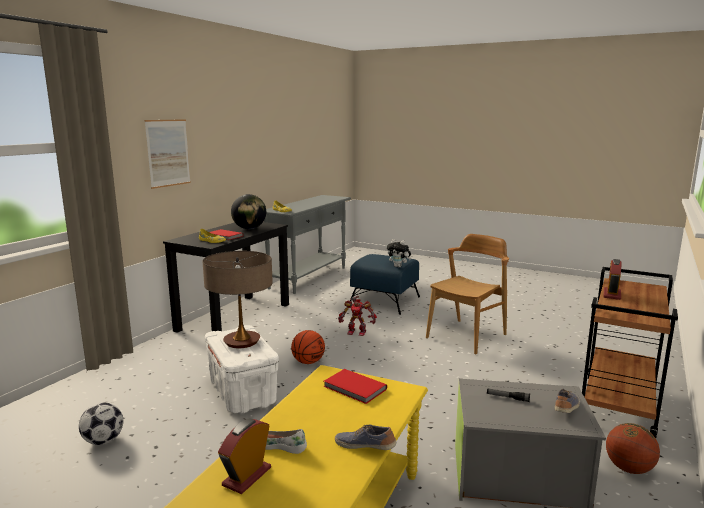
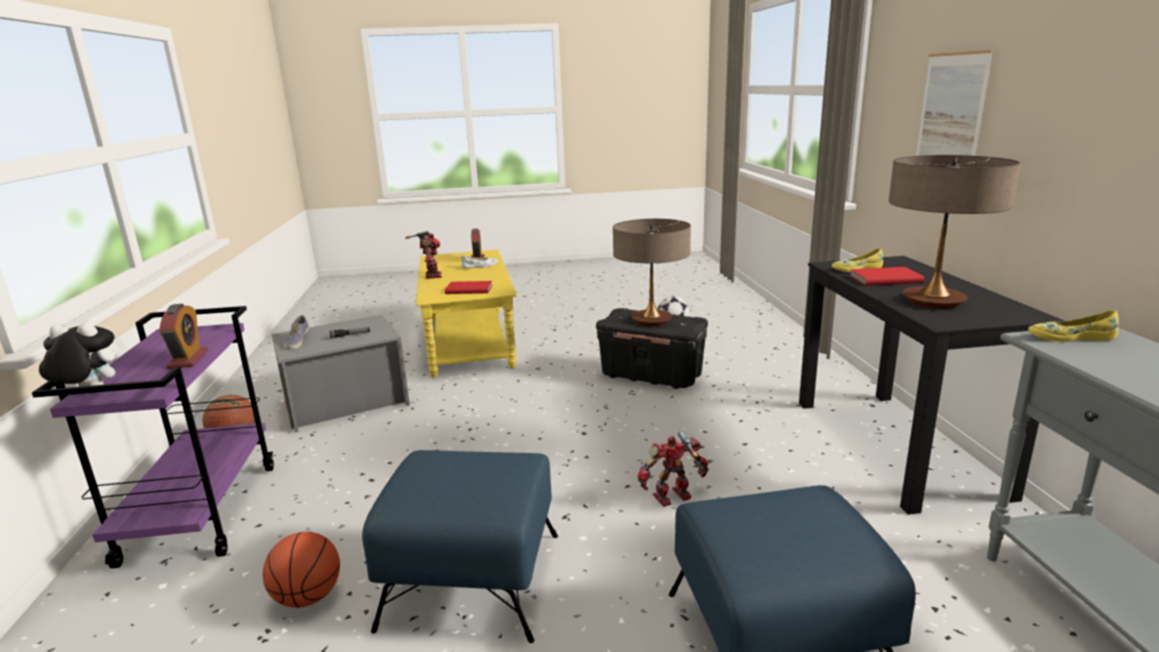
camera: 145 degrees right, 5 degrees up
(242, 392) = (652, 375): white storage box -> black storage box
(249, 228) = (933, 301): globe -> table lamp
(308, 362) = (651, 423): basketball -> basketball (308, 597)
(365, 446) = (431, 275): shoe -> toy robot
(399, 266) = (703, 509): plush toy -> plush toy (88, 393)
(467, 336) = (471, 578): brown chair -> blue ottoman
(618, 407) = (201, 512): brown cart -> purple cart

